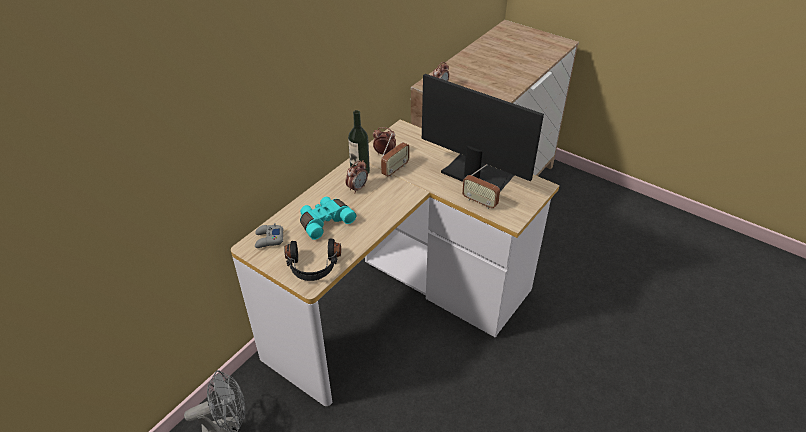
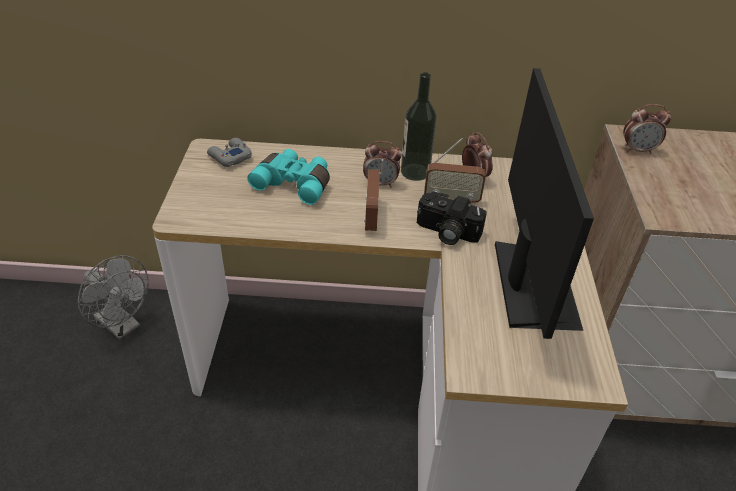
camera: 55 degrees right, 0 degrees up
(313, 267) = (208, 208): black headphones -> none
(418, 184) = (446, 232): none -> camera
(479, 202) = (473, 313): radio -> radio (372, 217)

